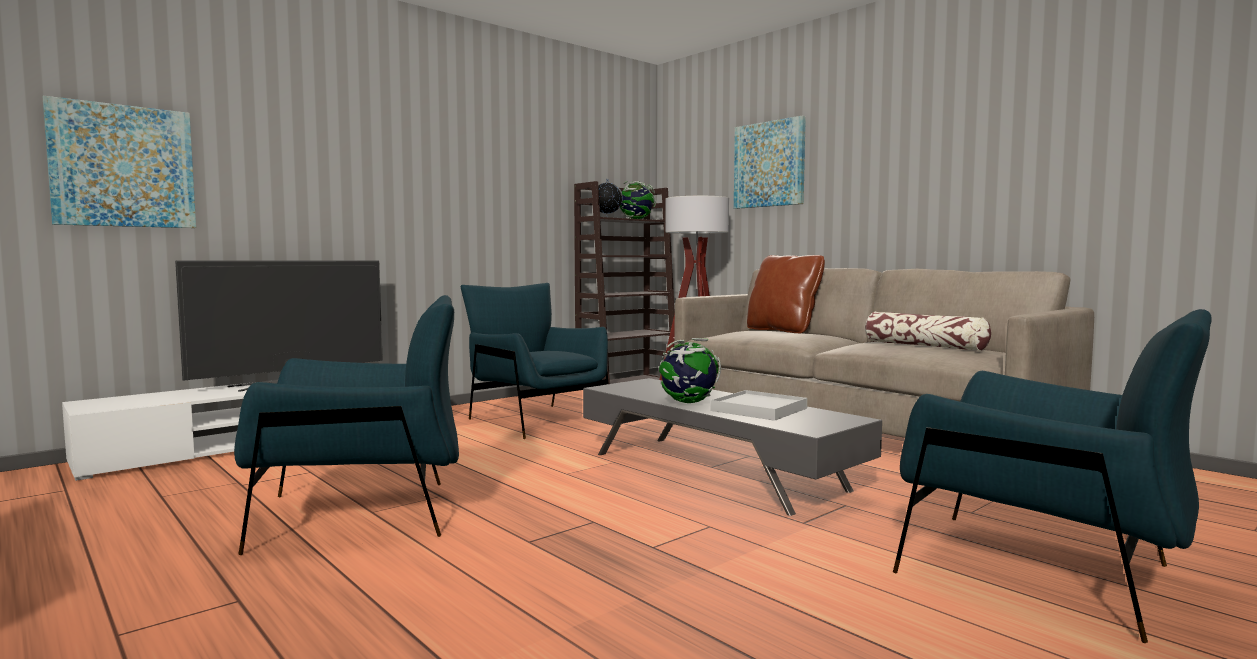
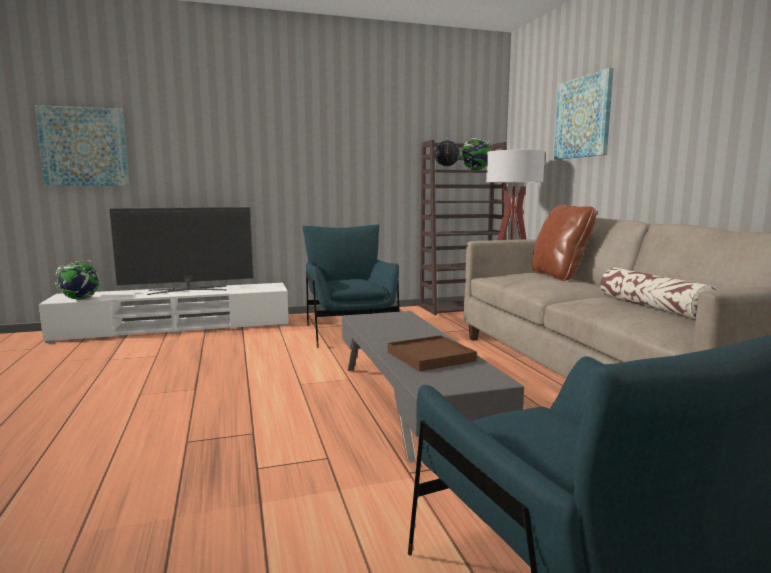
camera: 25 degrees right, 5 degrees up
(362, 514) = (131, 395): blue armchair -> none
(688, 403) = (388, 341): globe -> globe (80, 299)
(758, 409) = (430, 356): white tray -> brown tray

